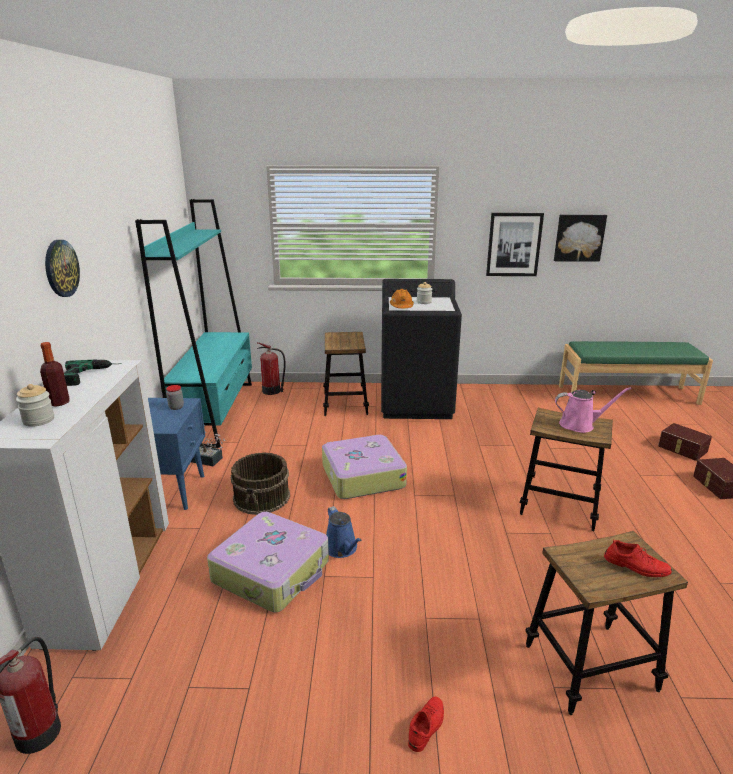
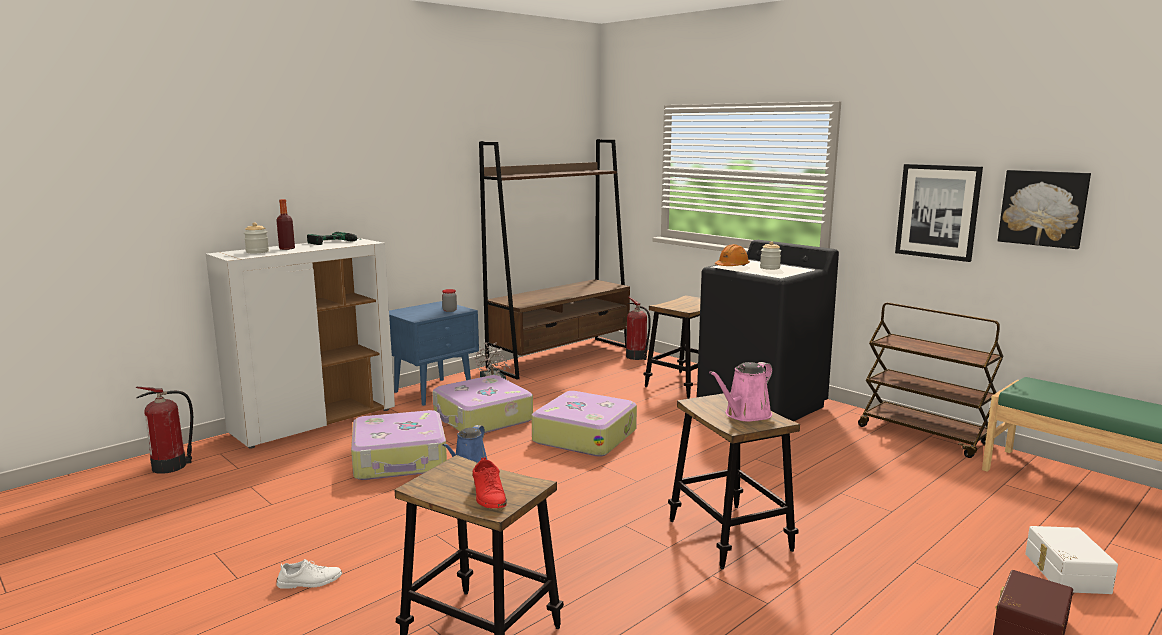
camera: 45 degrees right, 10 degrees down
(61, 268) = (358, 161): wall clock -> none
(215, 412) = (561, 357): turquoise bookcase -> brown bookcase
(262, 497) = (482, 418): brown bucket -> suitcase
(426, 726) = (309, 581): red shoe -> white shoe
(517, 391) = (924, 435): none -> brown cart
(580, 425) = (745, 415): pink watering can -> pink watering can turned 90 degrees clockwise
(682, 449) = (1065, 573): brown storage box -> white storage box

